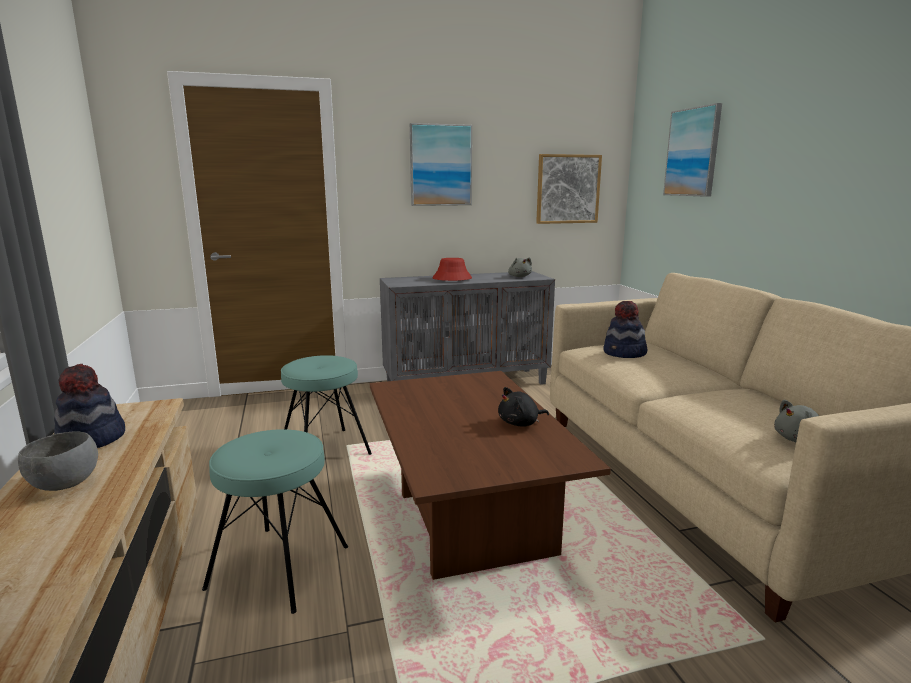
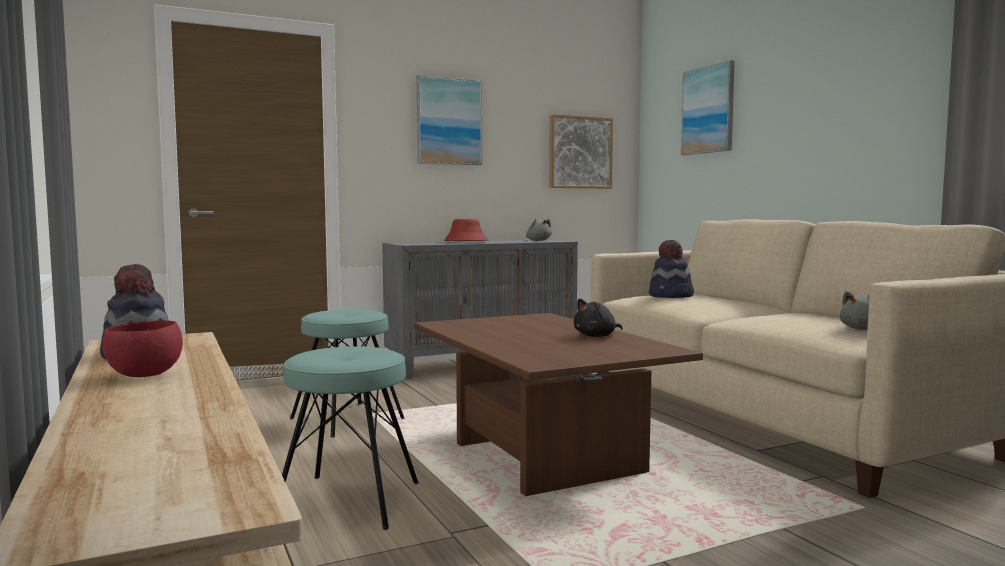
camera: 10 degrees left, 10 degrees down
(64, 485) = (144, 375): grey bowl -> red bowl

